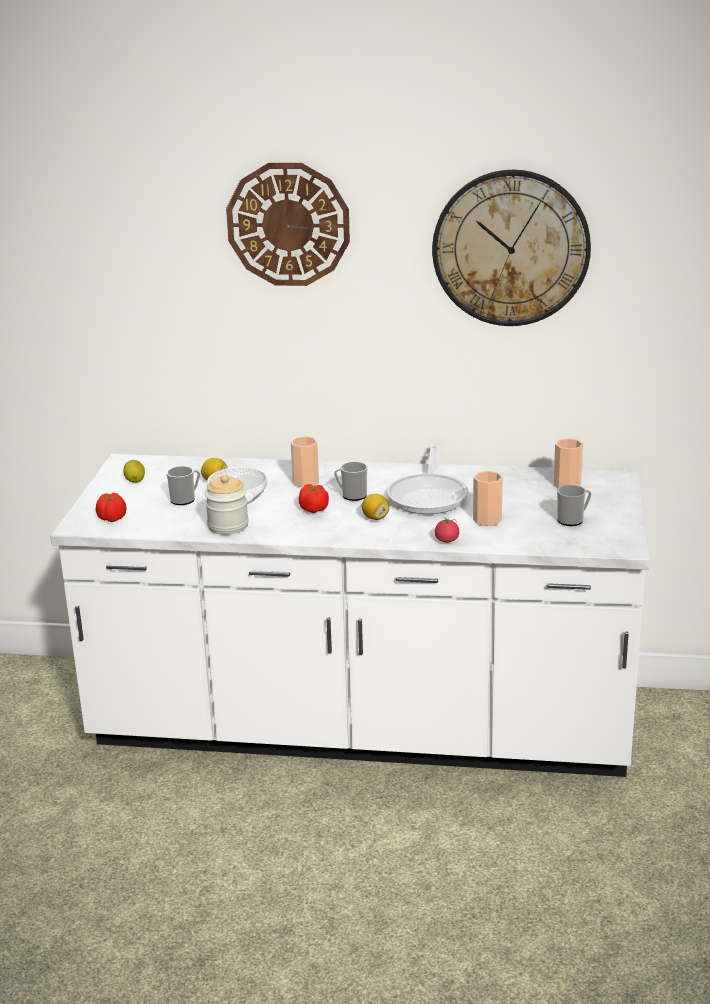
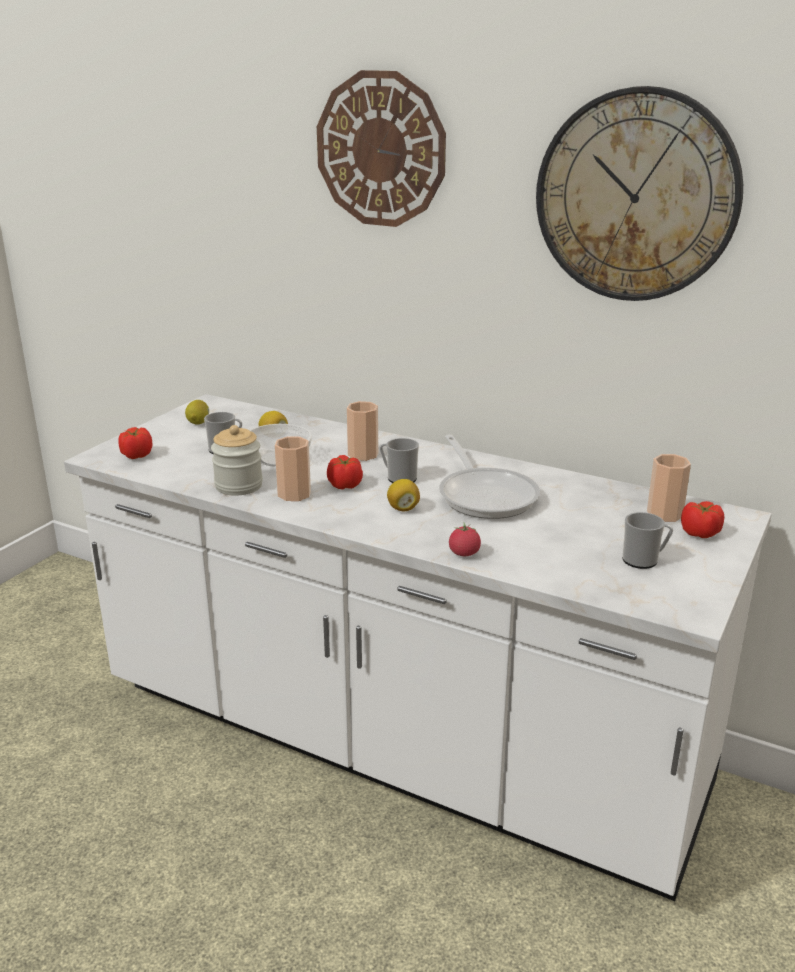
camera: 20 degrees right, 0 degrees up
(429, 496) = (485, 495): frying pan -> frying pan turned 45 degrees counterclockwise
(487, 519) = (533, 537): cup -> cup (294, 494)
(599, 494) = (700, 533): none -> tomato

